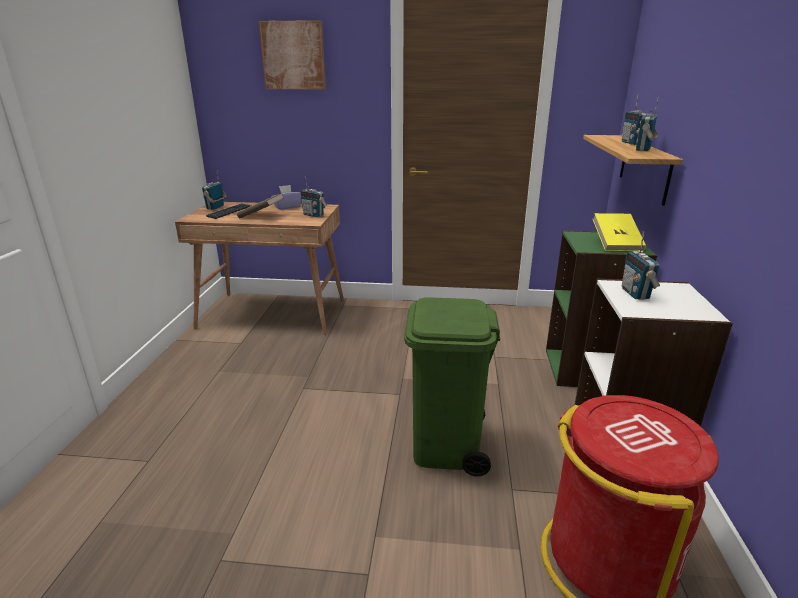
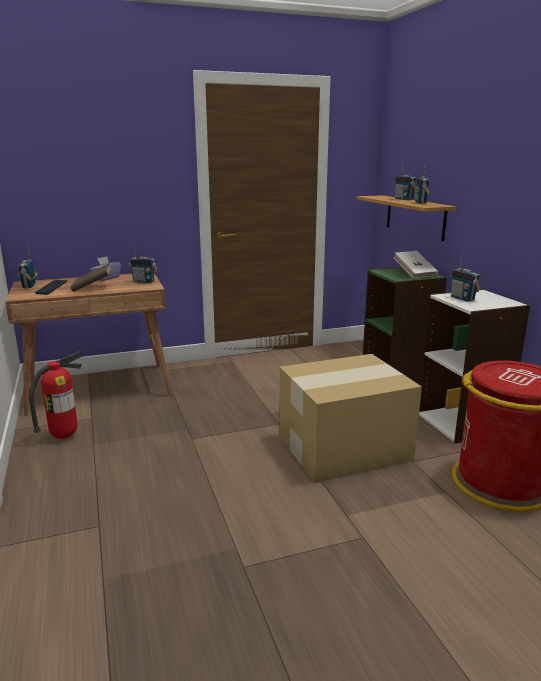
camera: 25 degrees left, 5 degrees down
(204, 356) = (64, 436): none -> fire extinguisher
(293, 56) = (102, 132): picture -> none
(446, 446) = (345, 448): green trash can -> cardboard box
(616, 244) = (414, 274): yellow book -> white book

